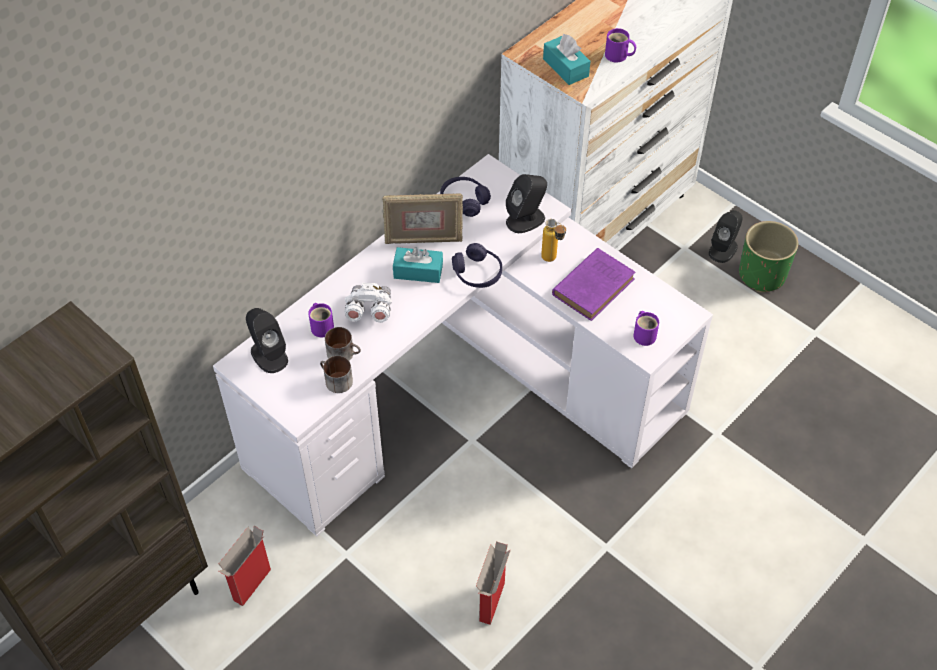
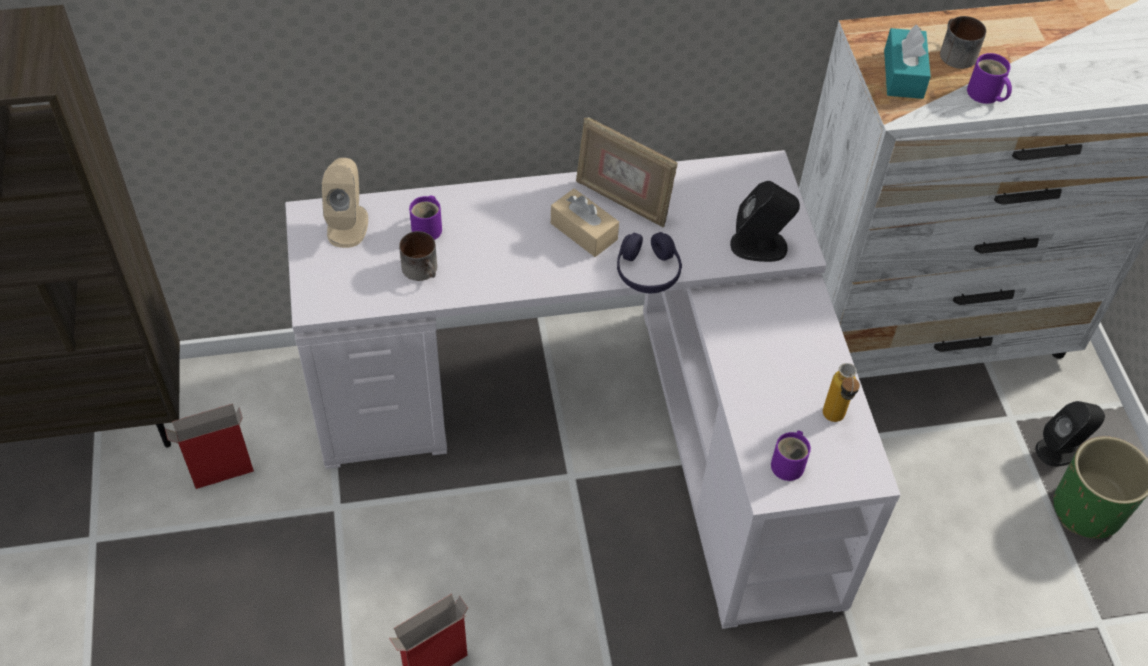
camera: 35 degrees right, 0 degrees up
(269, 355) = (347, 225): black speaker -> beige speaker
(335, 381) = (386, 293): mug -> mug (954, 53)
(369, 311) = (491, 242): white binoculars -> none
(418, 271) = (584, 231): turquoise tissue box -> beige tissue box
(464, 202) = (706, 186): purple headphones -> none
(552, 260) = (756, 312): bottle -> bottle (834, 421)
(594, 286) = (780, 370): purple book -> none

